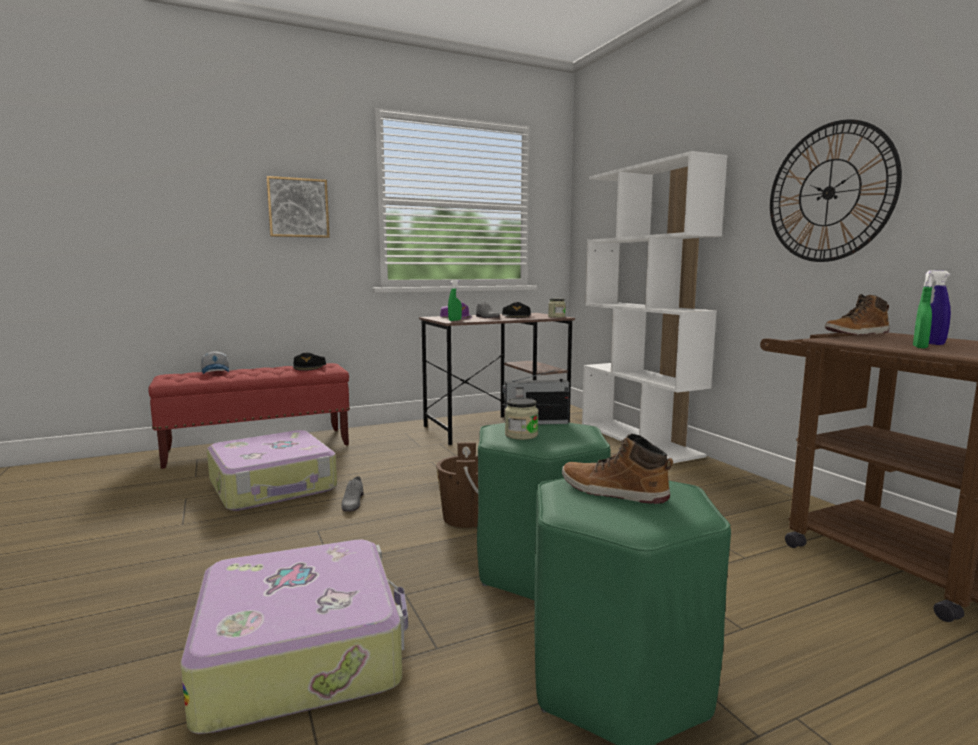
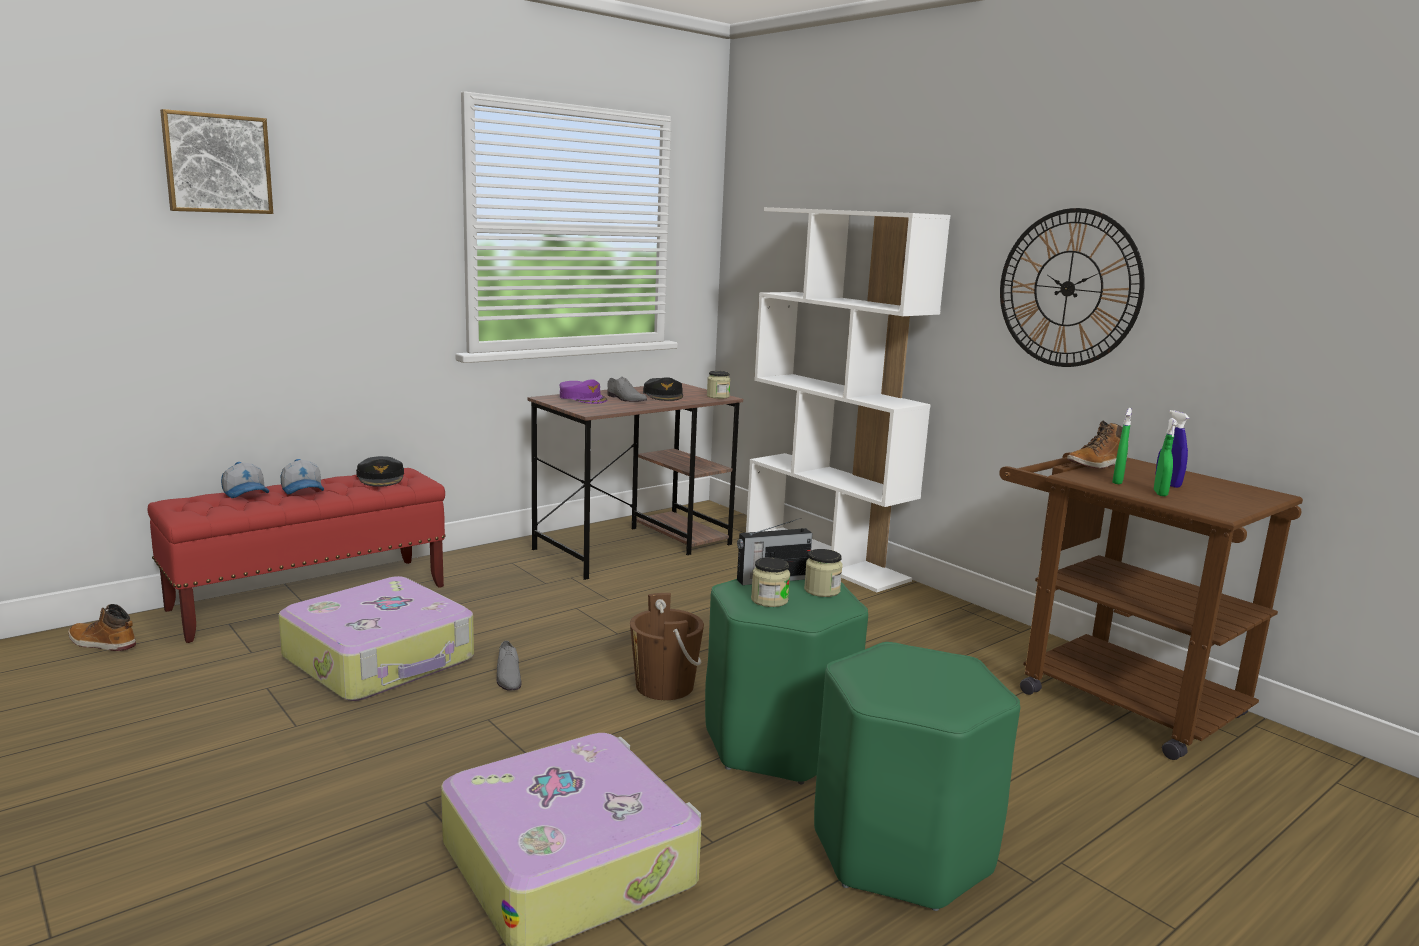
camera: 15 degrees left, 5 degrees up
(253, 371) = (303, 489): none -> cap
(298, 208) = (353, 242): picture -> picture (217, 163)
(455, 320) = (591, 409): green spray bottle -> green spray bottle (1117, 481)
(574, 431) = (822, 590): none -> jar
(612, 492) = (905, 672): boot -> boot (102, 643)

